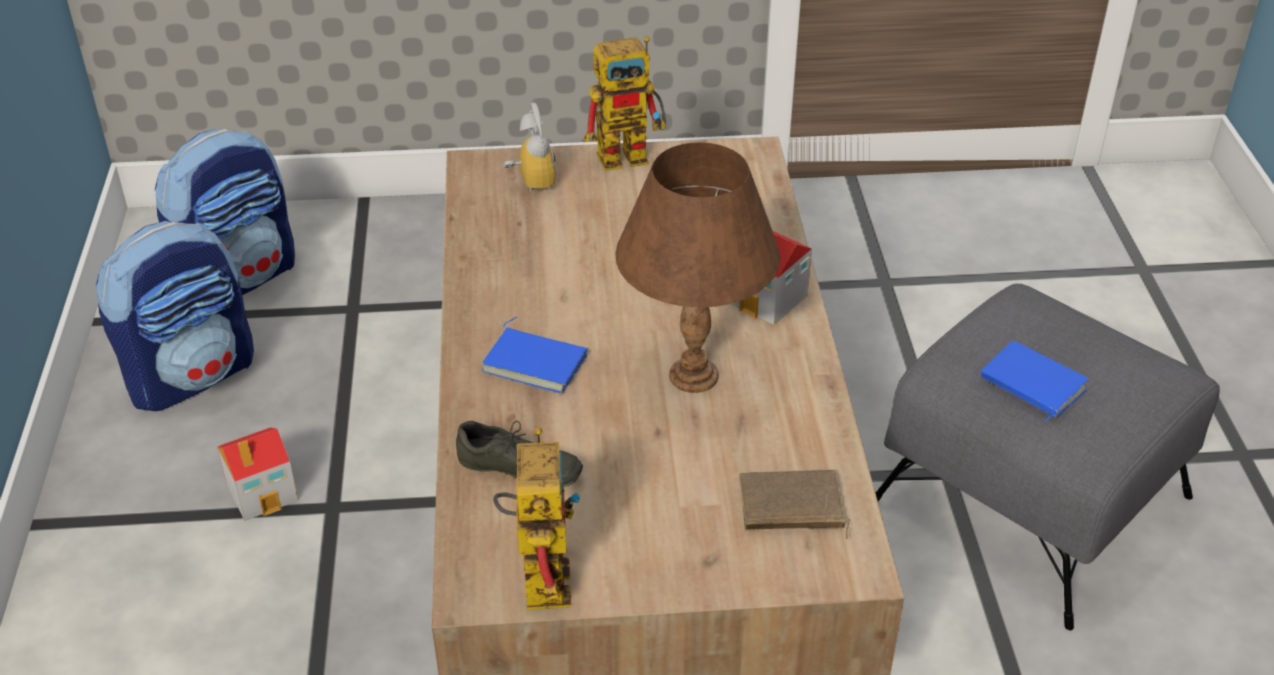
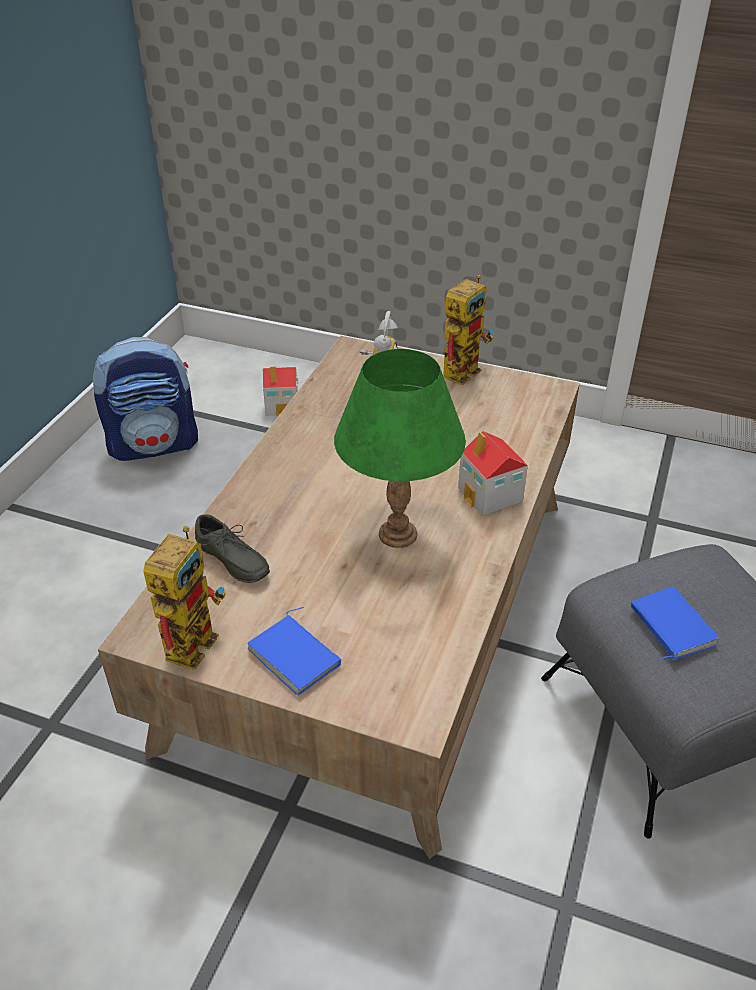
camera: 25 degrees right, 0 degrees up
(240, 277) = (220, 393): backpack -> none
(263, 492) = (147, 530): toy house -> toy house (282, 405)
(536, 362) = (297, 491): blue book -> blue book (296, 656)
(632, 154) = (463, 368): toy robot -> toy robot turned 60 degrees counterclockwise
(692, 375) = (397, 533): brown table lamp -> green table lamp
(791, 508) = (400, 655): brown book -> none

